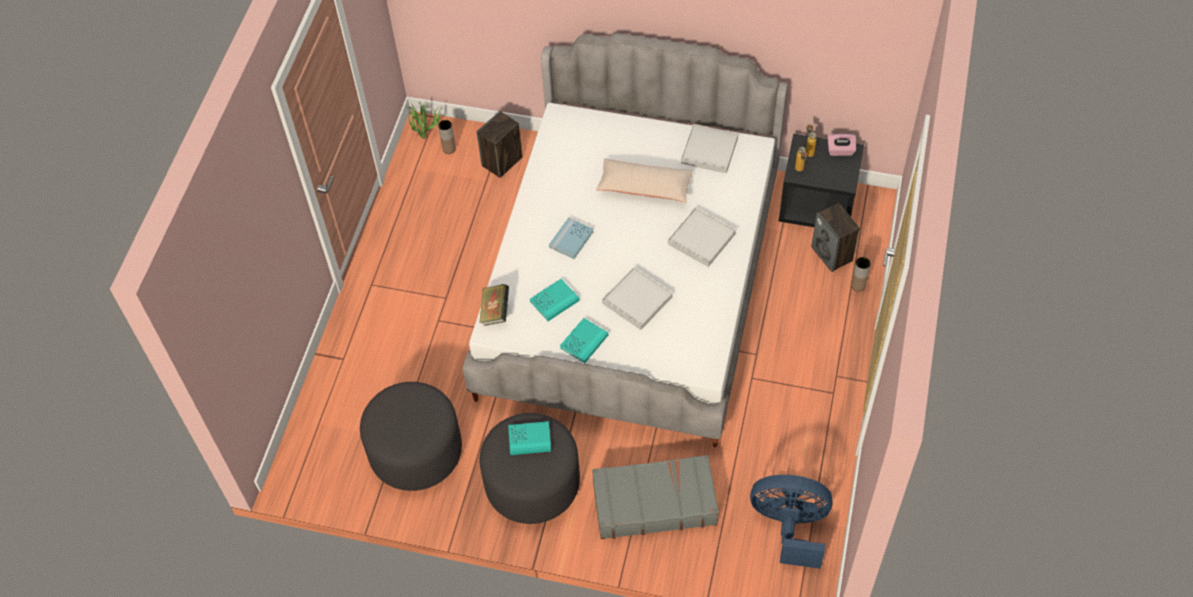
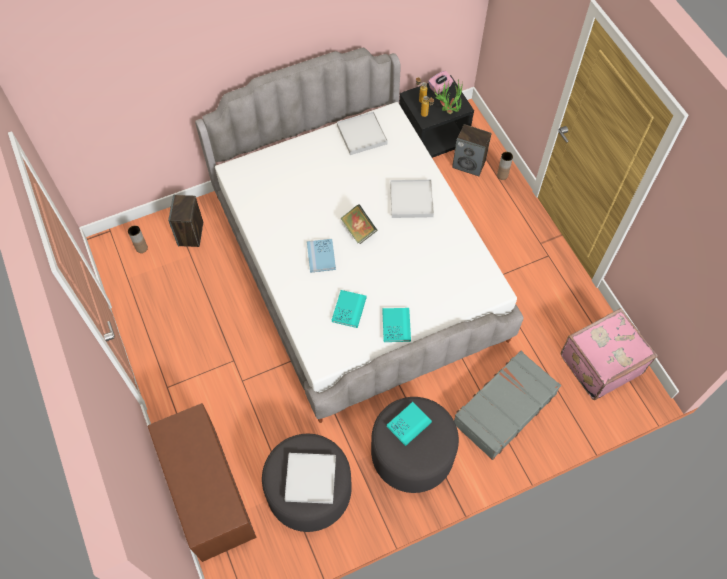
camera: 40 degrees left, 5 degrees up
(332, 393) = (206, 491): none -> brown bench
(425, 133) = (113, 247): potted plant -> potted plant (447, 110)
(495, 312) = (312, 346): book -> book (358, 230)
(637, 300) = (406, 271): white tray -> white tray (310, 478)
(644, 186) = (339, 186): beige pillow -> none
(790, 526) = (599, 363): blue fan -> pink suitcase

